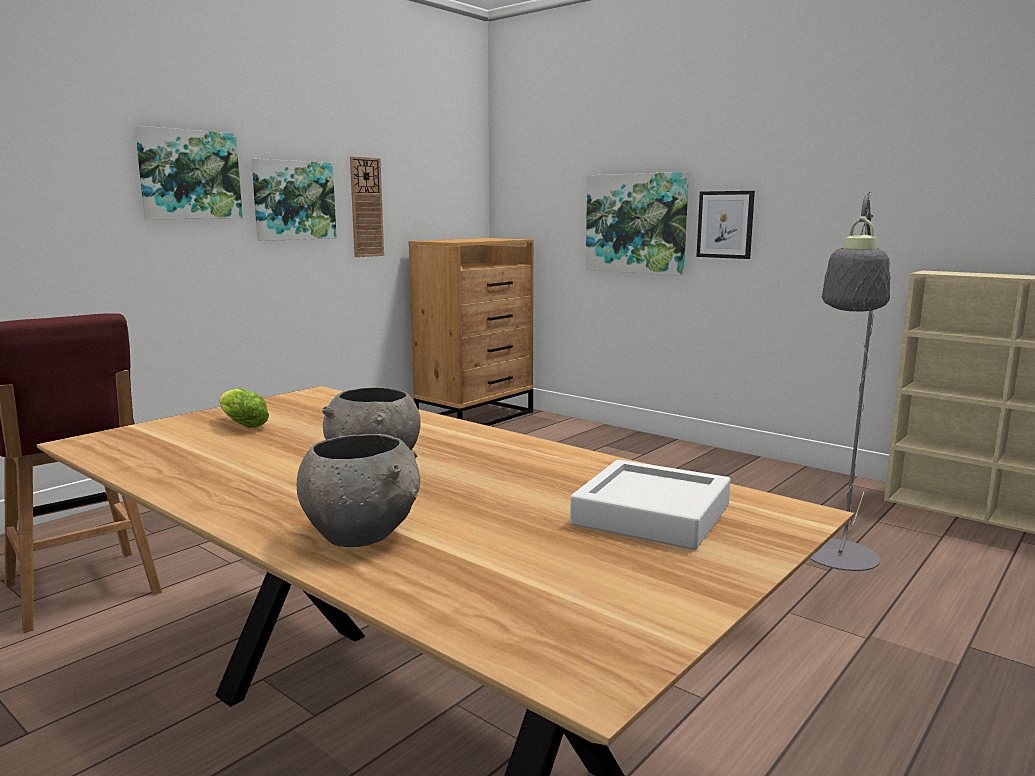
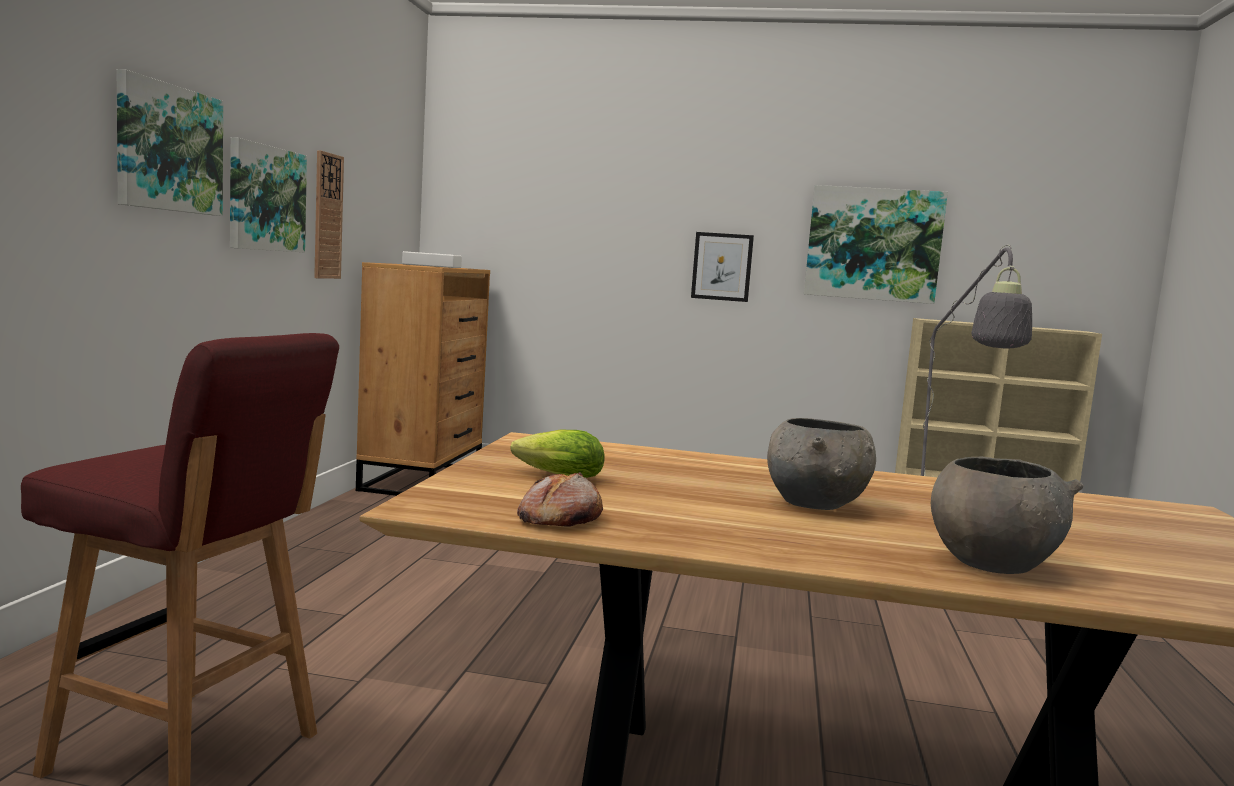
camera: 30 degrees left, 5 degrees down
(142, 458) = (558, 519): none -> bread
(636, 223) = (620, 260): picture -> picture (873, 244)
(651, 515) = (1121, 521): white tray -> white tray (432, 266)

